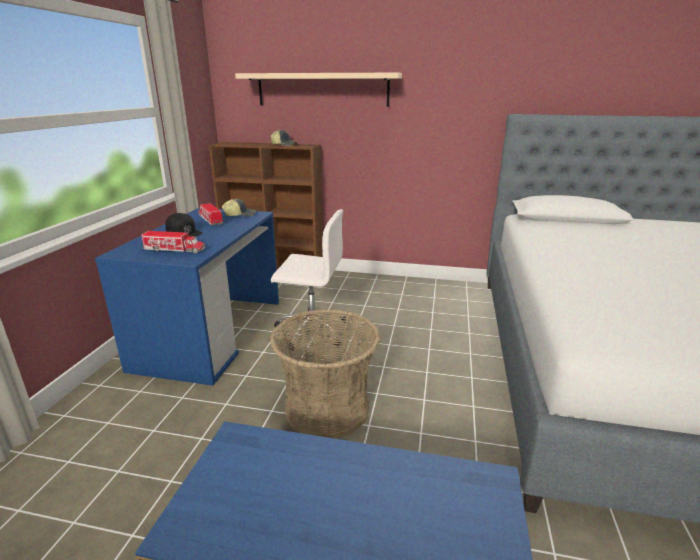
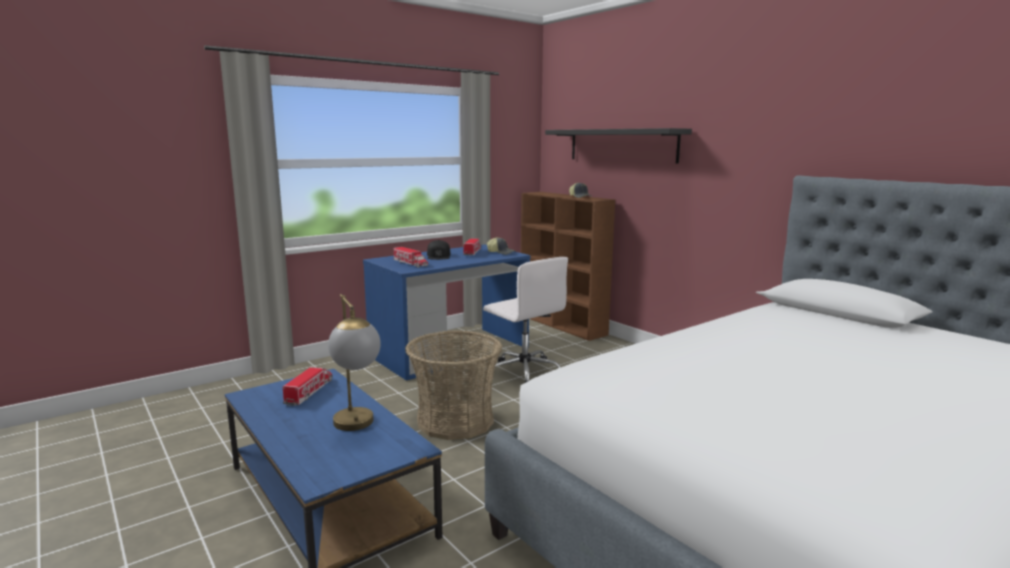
camera: 40 degrees right, 10 degrees down
(257, 473) = (309, 392): none -> toy truck
(322, 89) = (621, 145): beige shelf -> black shelf
(402, 491) = (357, 428): none -> table lamp

